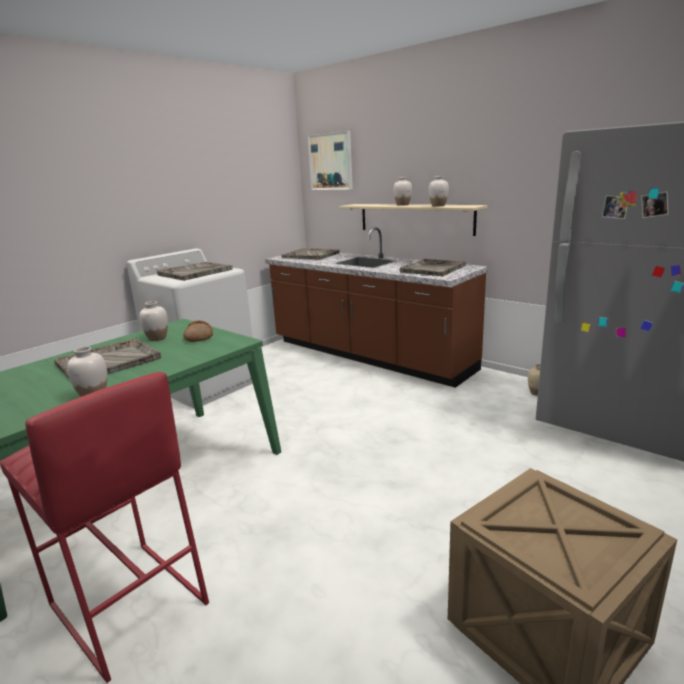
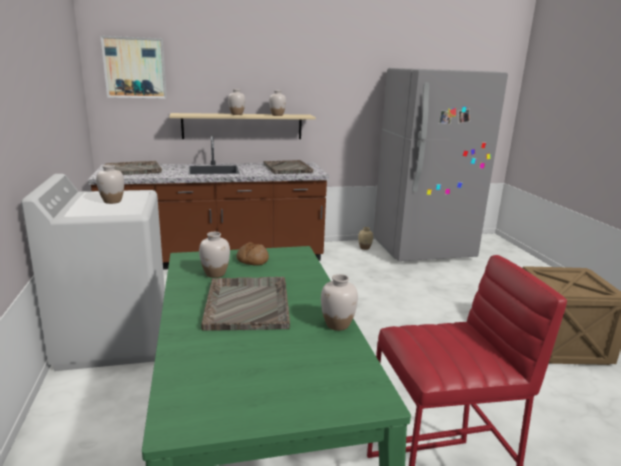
camera: 55 degrees left, 0 degrees up
(194, 272) = (112, 201): grey tray -> white vase

